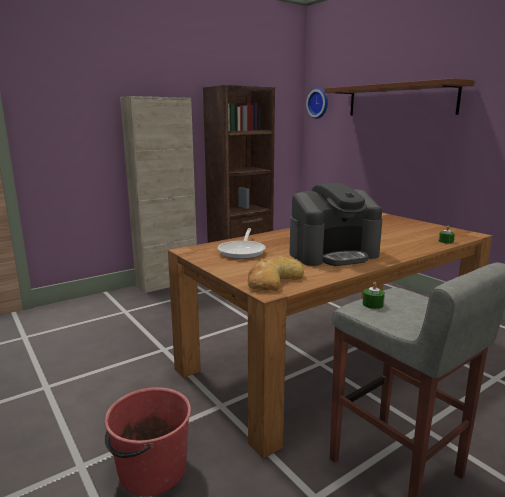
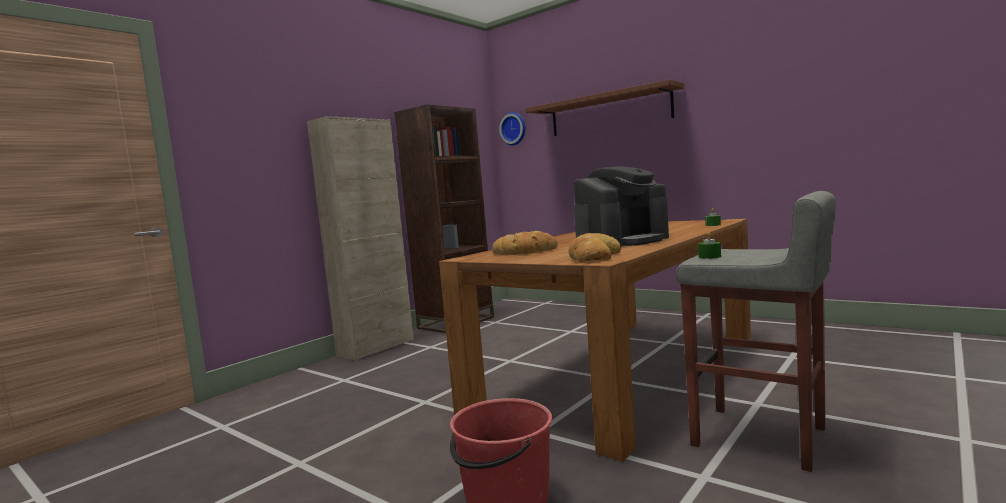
camera: 15 degrees left, 10 degrees down
(243, 251) = (526, 251): frying pan -> bread

